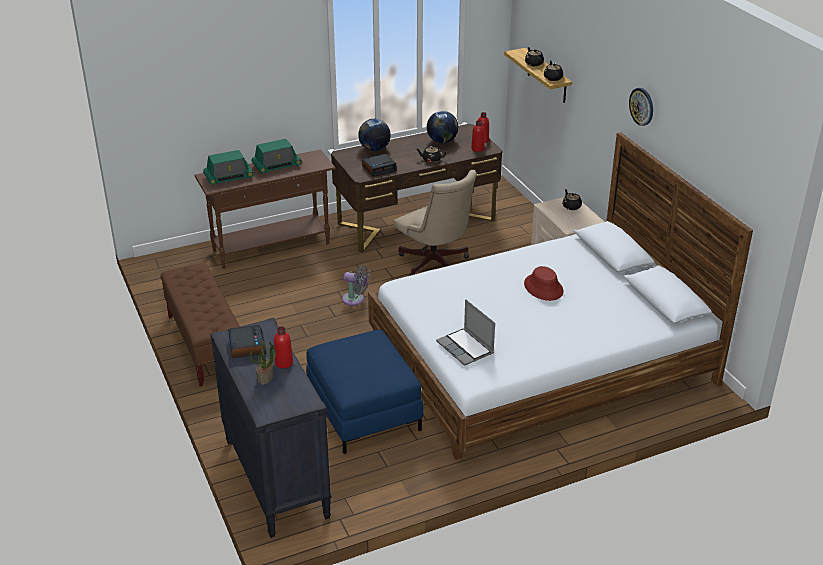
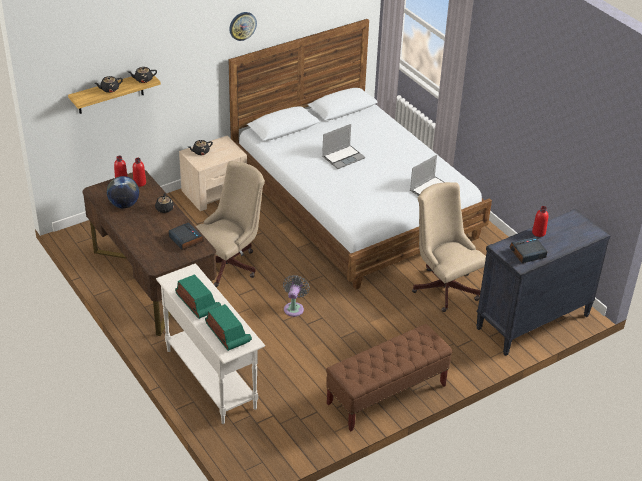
camera: 100 degrees left, 5 degrees up
(265, 377) = (558, 239): potted plant -> none
(272, 247) = (211, 378): brown console table -> white console table
(364, 412) = (443, 286): blue ottoman -> beige office chair
(374, 149) = (143, 246): globe -> none
(543, 288) = (343, 157): red hat -> laptop

